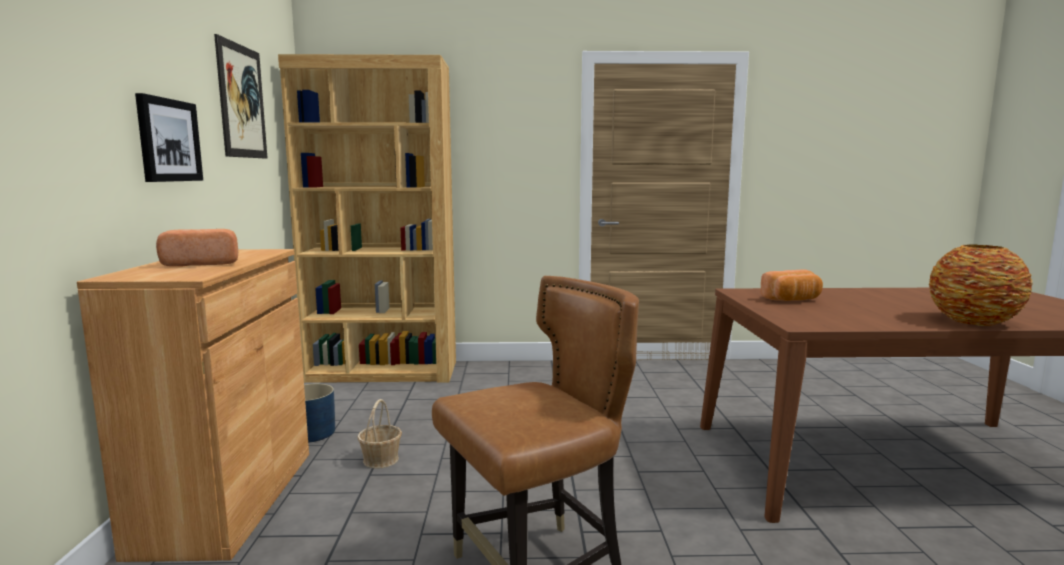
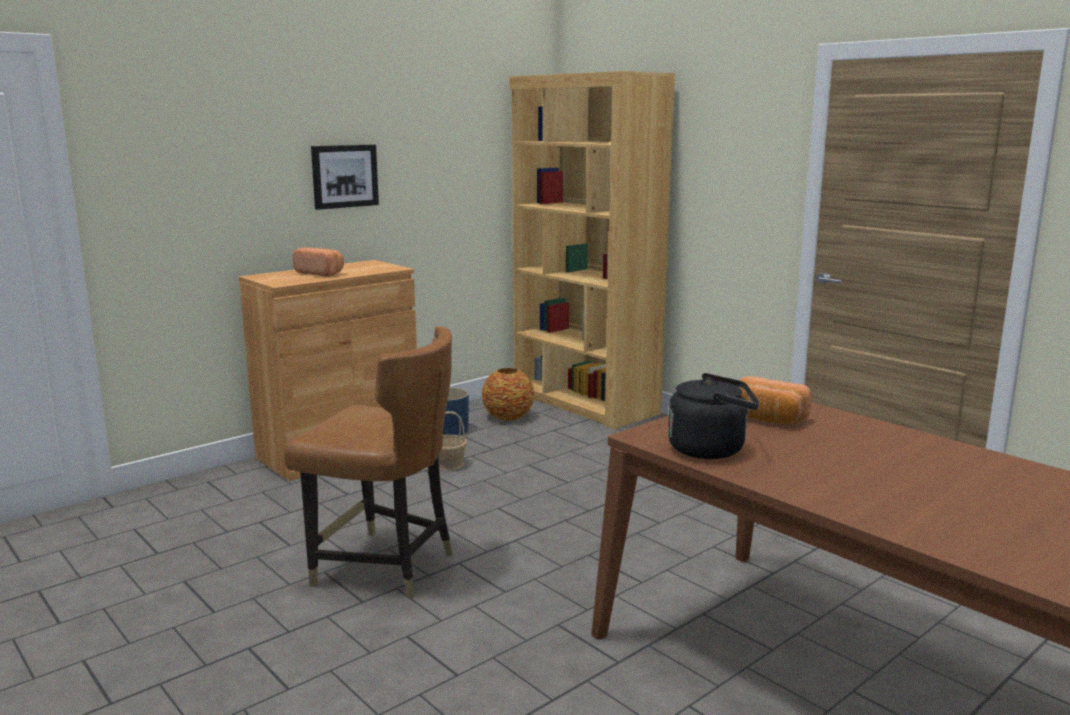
camera: 50 degrees right, 5 degrees up
(242, 101) = (449, 130): picture -> none
(847, 320) = (711, 449): none -> black kettle
(973, 322) = (840, 500): vase -> vase (507, 417)

